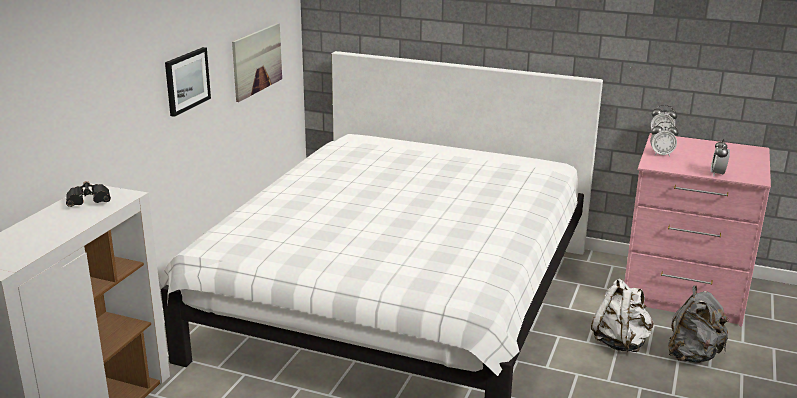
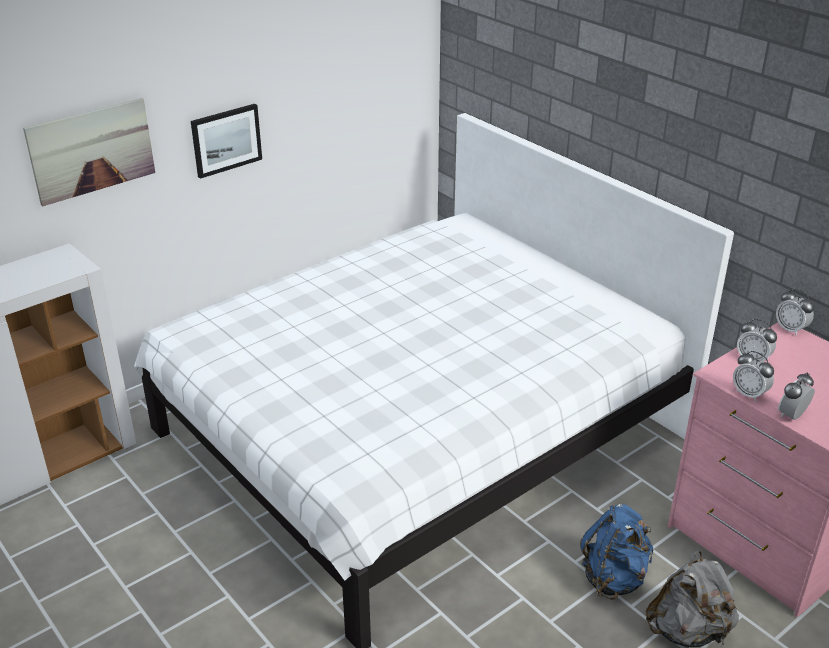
camera: 30 degrees right, 10 degrees up
(90, 202) = (43, 268): black binoculars -> none
(257, 61) = (350, 116): picture -> picture (91, 150)
(620, 342) = (614, 577): white backpack -> blue backpack
(682, 170) = (749, 394): none -> alarm clock

